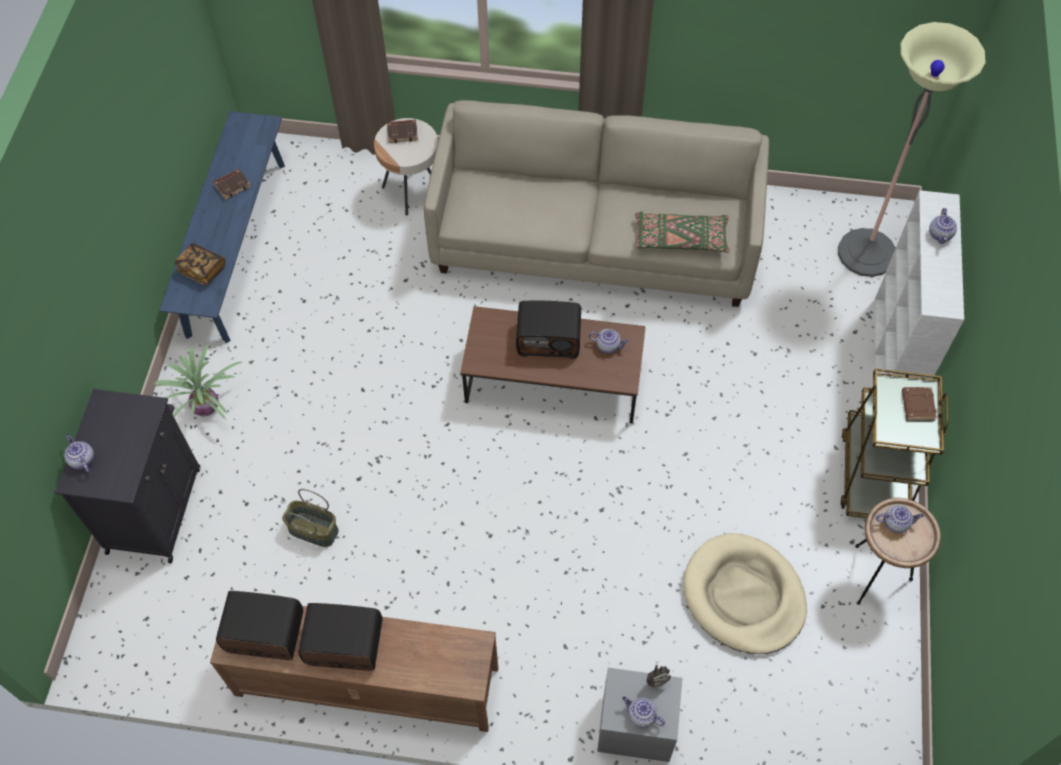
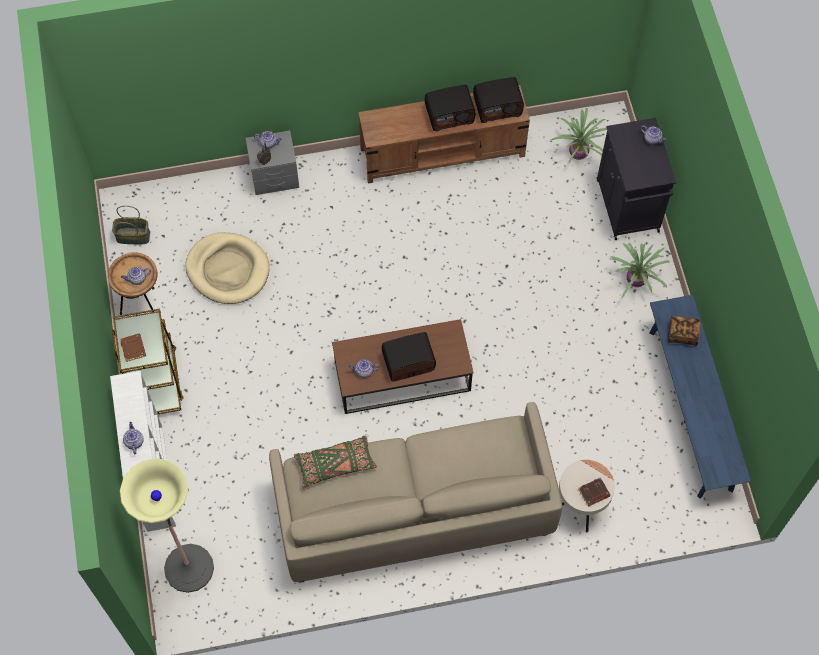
camera: 160 degrees right, 5 degrees up
(171, 611) = (579, 153): none -> potted plant
(232, 185) = (704, 411): brown book -> none
(312, 530) = (519, 224): basket -> basket (133, 236)

